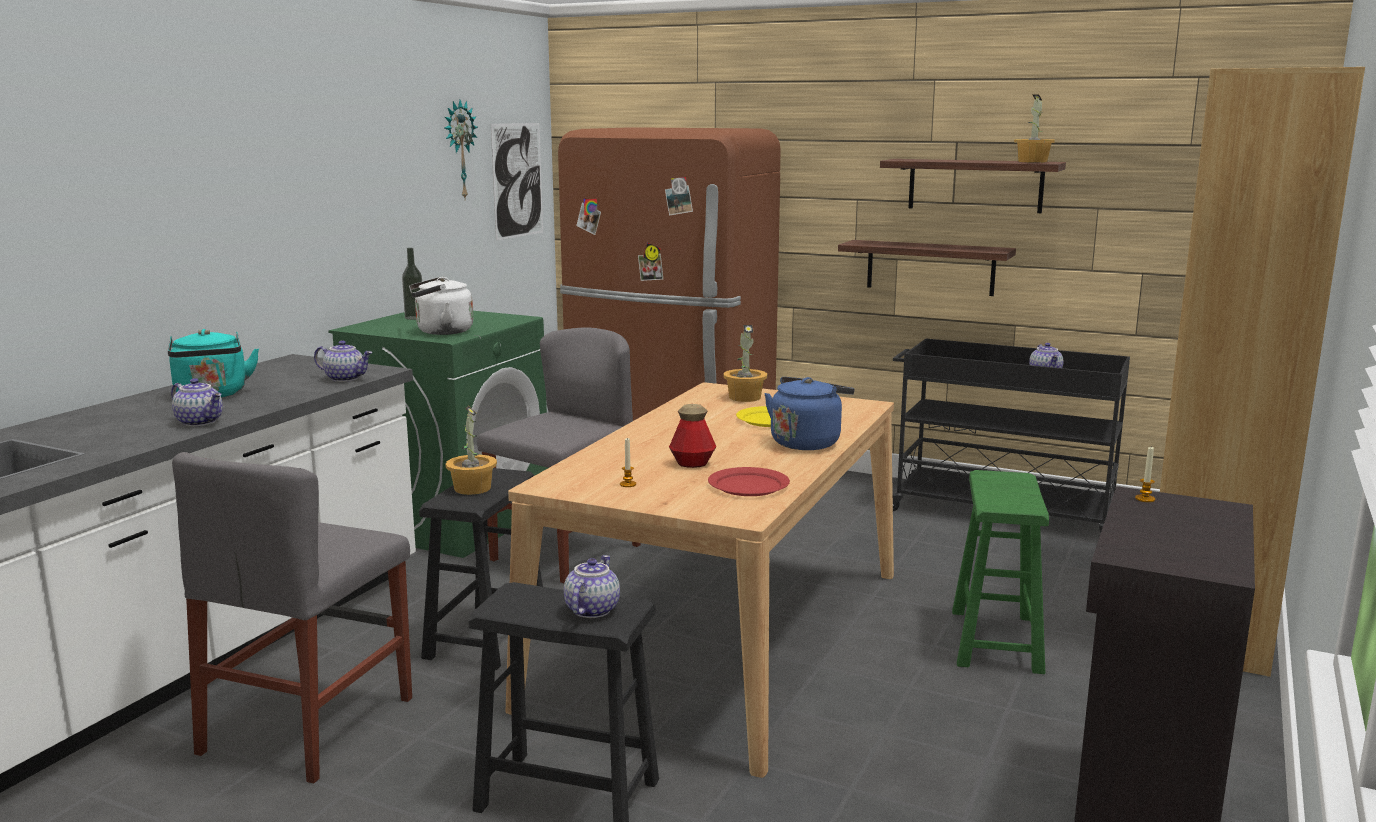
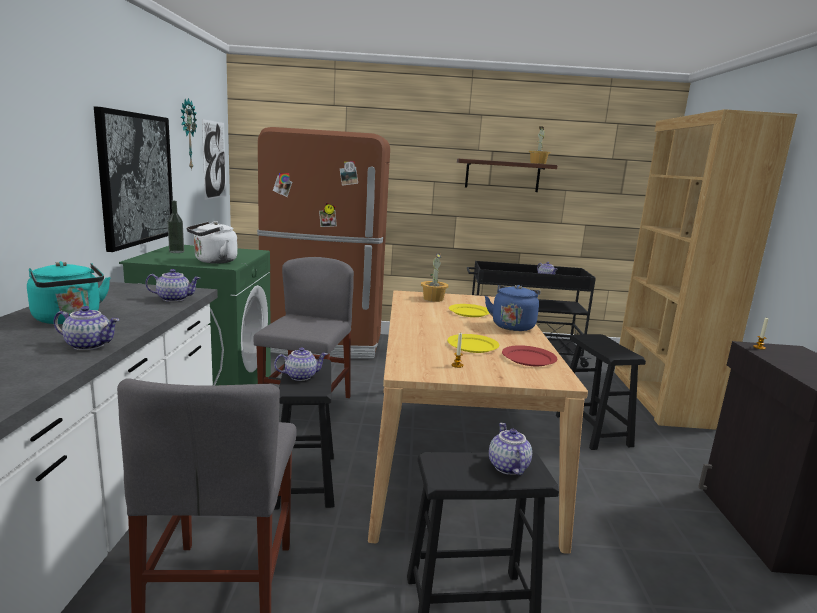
camera: 25 degrees left, 0 degrees up
(363, 221) = (136, 179): none -> picture
(472, 488) = (301, 376): potted plant -> teapot
(692, 463) = (472, 346): bottle -> yellow plate
(930, 267) = (475, 221): shelf -> none
(996, 641) = (593, 430): green stool -> black stool

